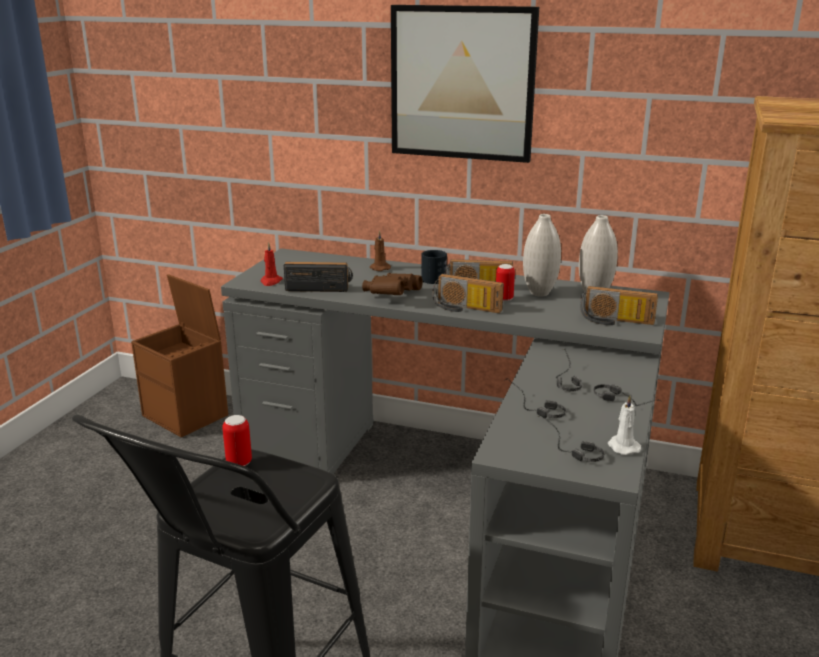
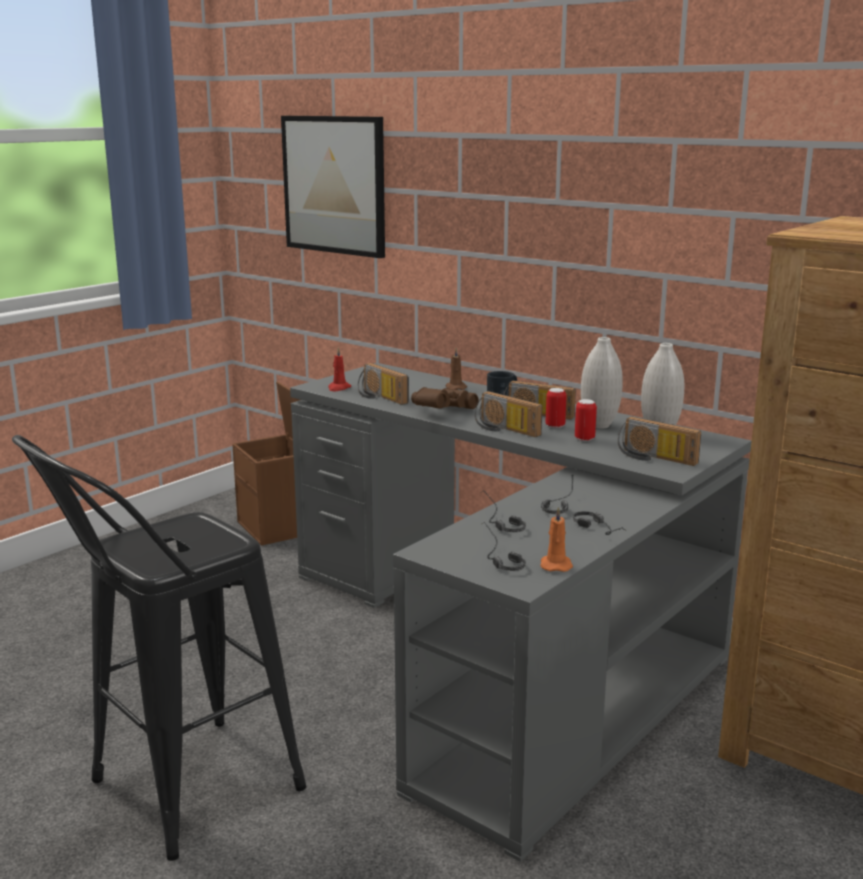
camera: 20 degrees right, 5 degrees down
(239, 463) = (186, 521): can -> can (584, 439)
(320, 287) = (379, 397): radio -> radio turned 150 degrees counterclockwise
(462, 83) = (547, 196): picture -> picture (334, 185)
(622, 446) = (555, 565): white candle -> orange candle

